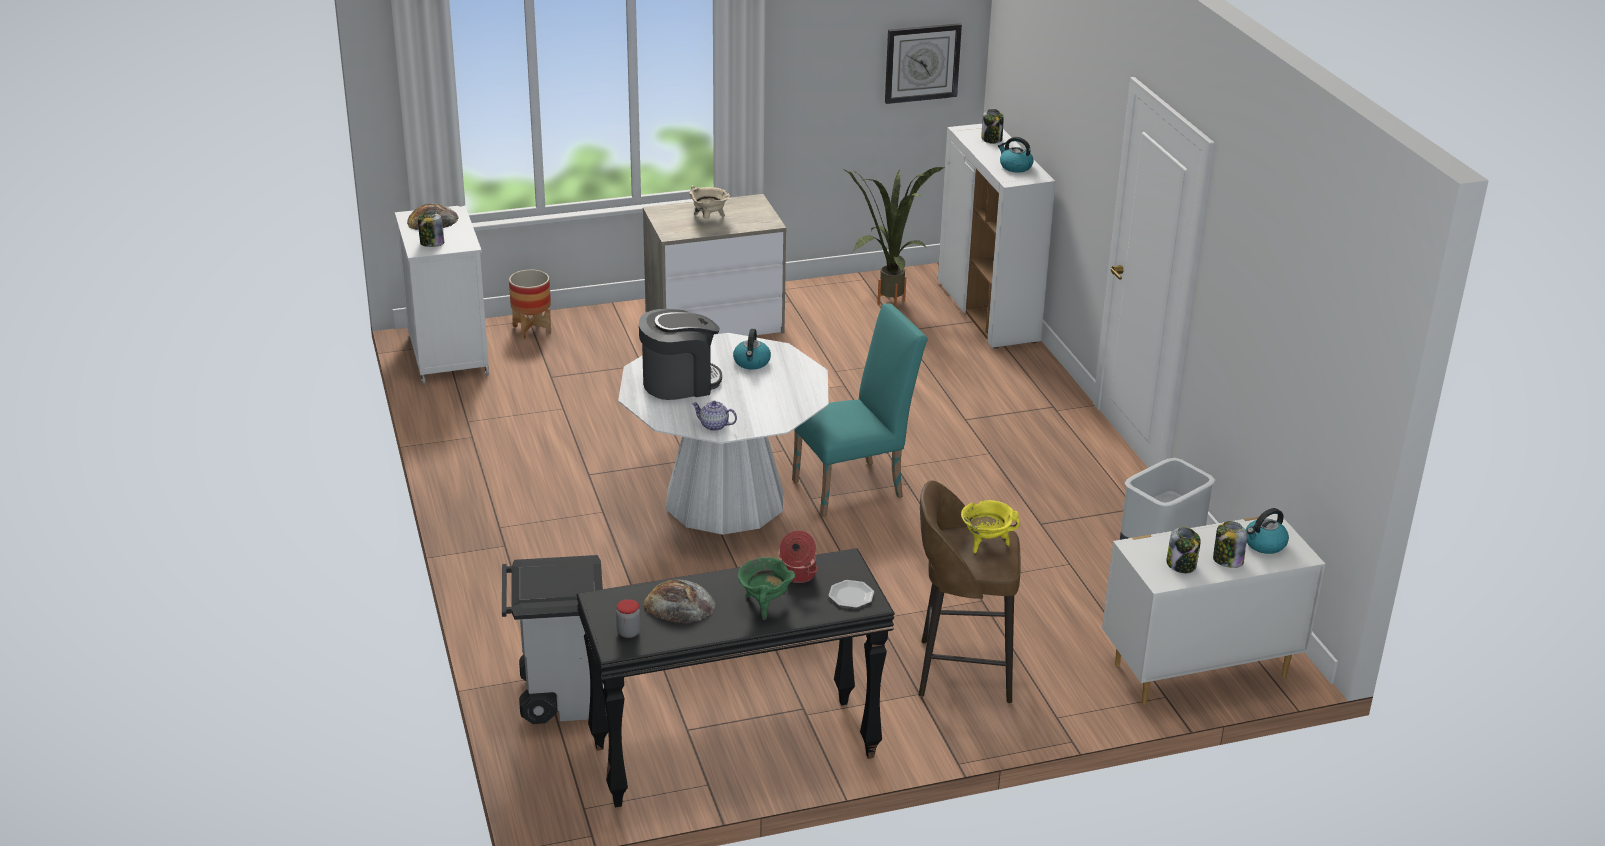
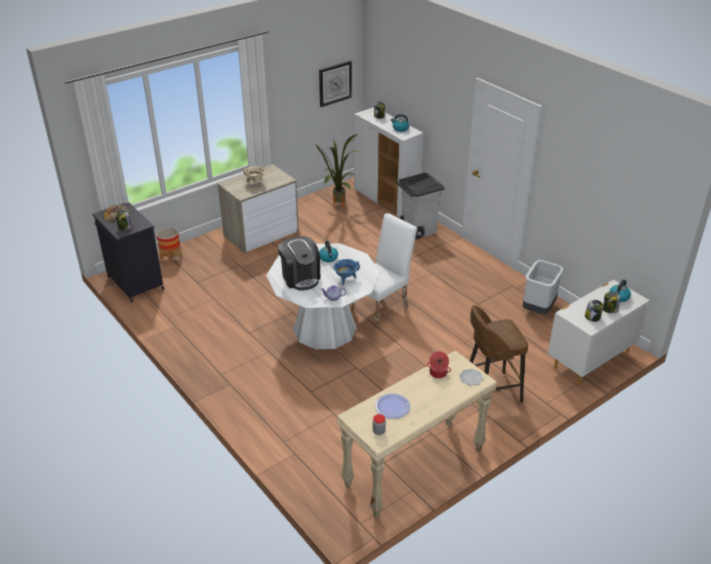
camera: 20 degrees left, 5 degrees up
(447, 354) = (134, 282): white cabinet -> black cabinet
(558, 697) = (309, 463): grey trash can -> grey trash can (417, 229)
(679, 382) = (300, 277): coffee machine -> coffee machine turned 105 degrees clockwise
(679, 604) = (392, 407): bread -> plate
(734, 753) = (414, 468): black console table -> beige console table
(757, 402) = (345, 279): none -> blue cooking pot
(764, 605) = (434, 395): green cooking pot -> none
(855, 487) = (382, 306): turquoise chair -> white chair
(986, 544) = (504, 330): yellow cooking pot -> none

